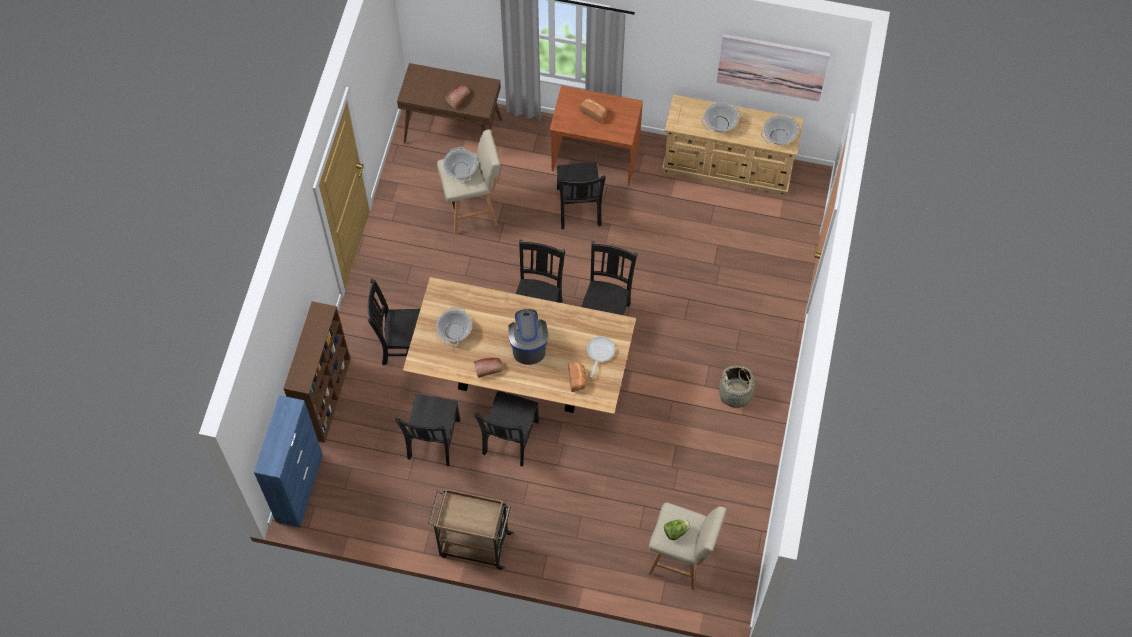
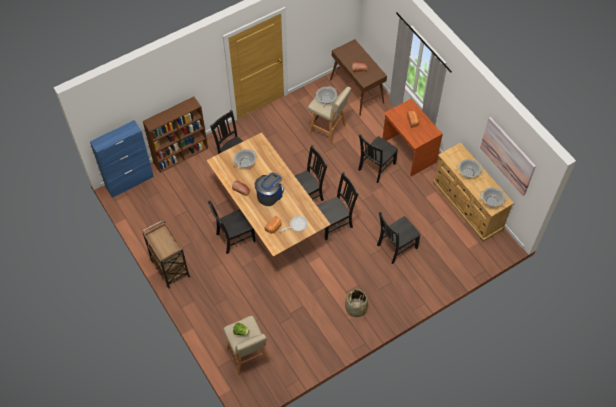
camera: 45 degrees right, 5 degrees down
(433, 441) = (202, 210): black chair -> black chair (396, 247)

